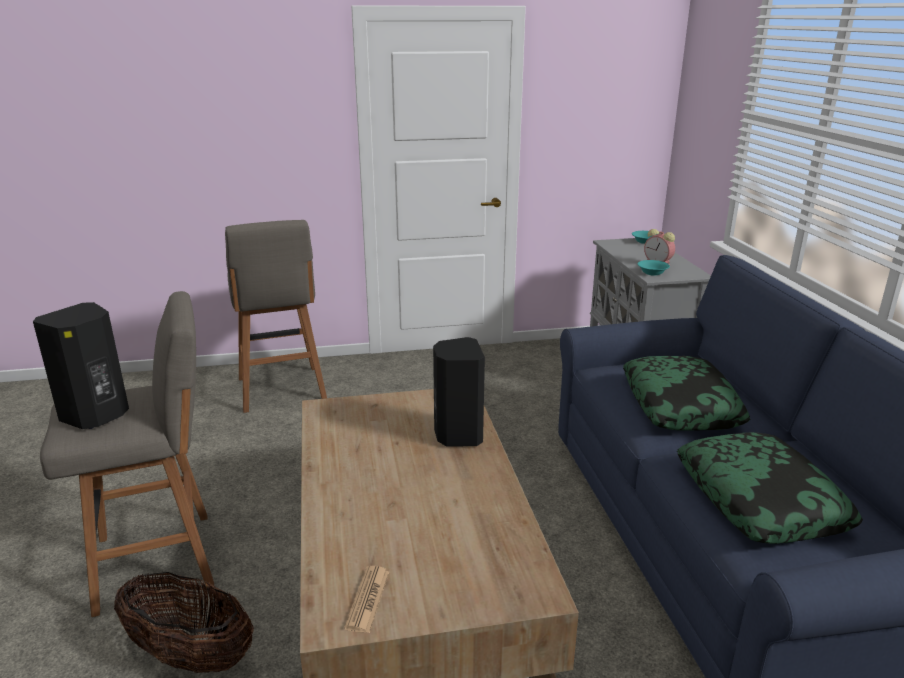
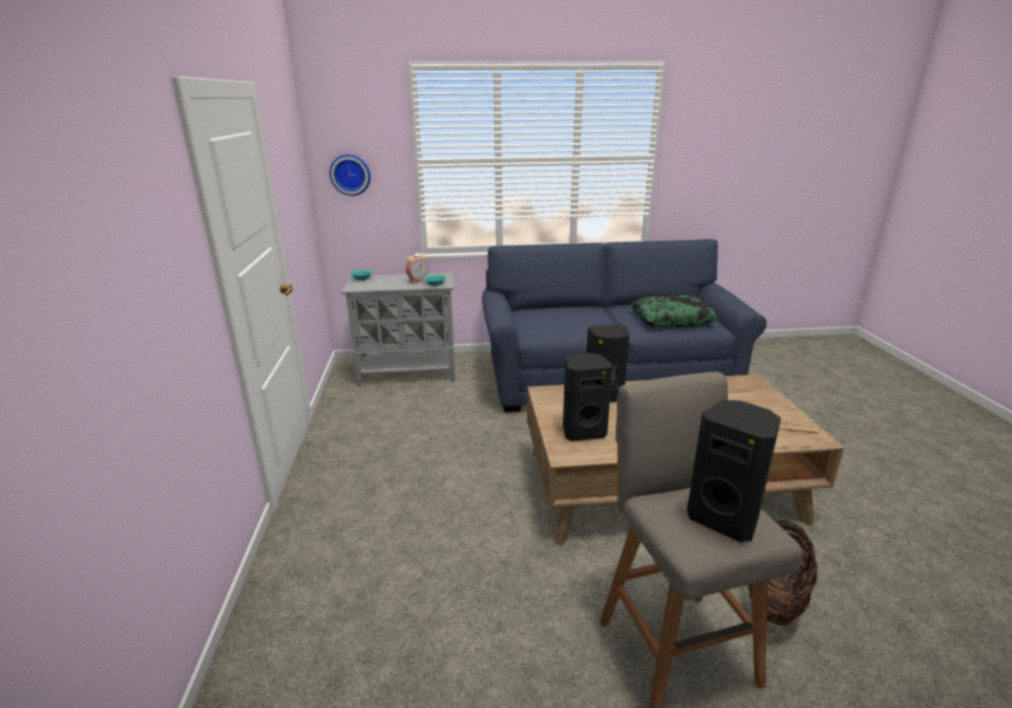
camera: 85 degrees left, 0 degrees up
(282, 391) = (336, 588): grey stool -> none
(367, 418) = (583, 431): none -> black speaker
(680, 405) = (581, 321): pillow -> none
(698, 118) = (350, 174): none -> wall clock

